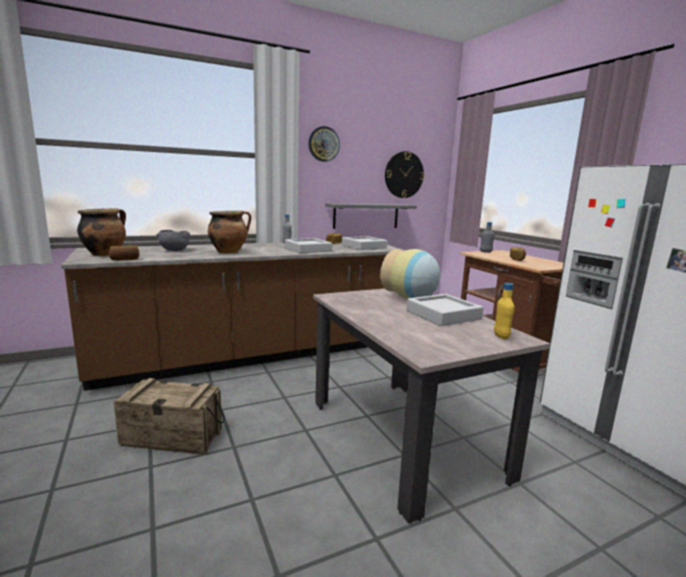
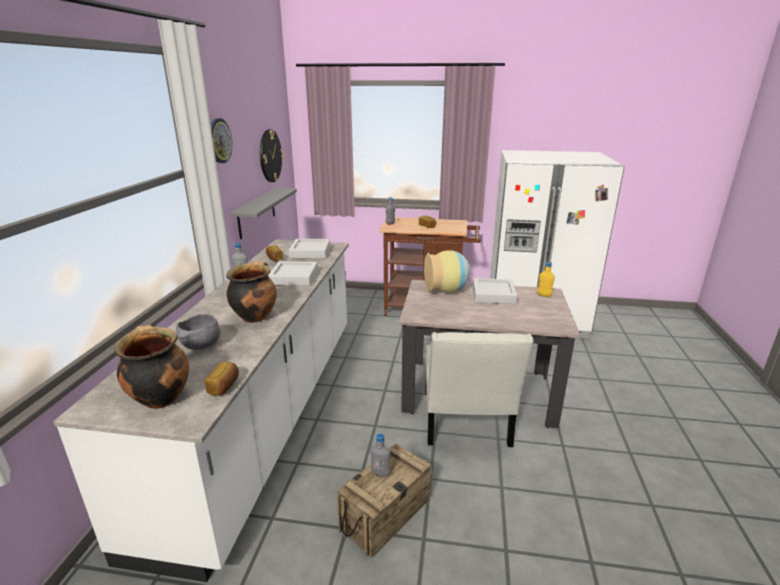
camera: 55 degrees left, 10 degrees up
(172, 389) = (380, 473): none -> grey bottle
(256, 354) = (267, 414): brown counter -> white counter
(339, 444) = (465, 423): none -> white chair

